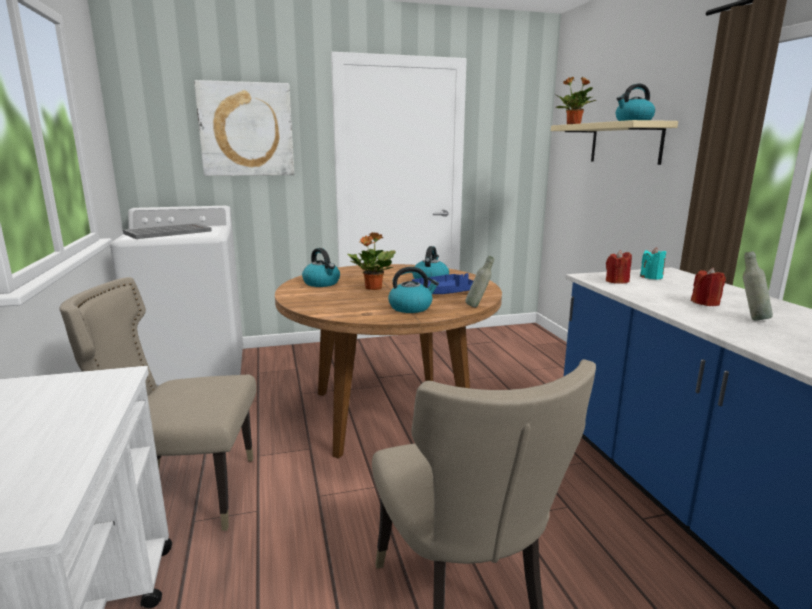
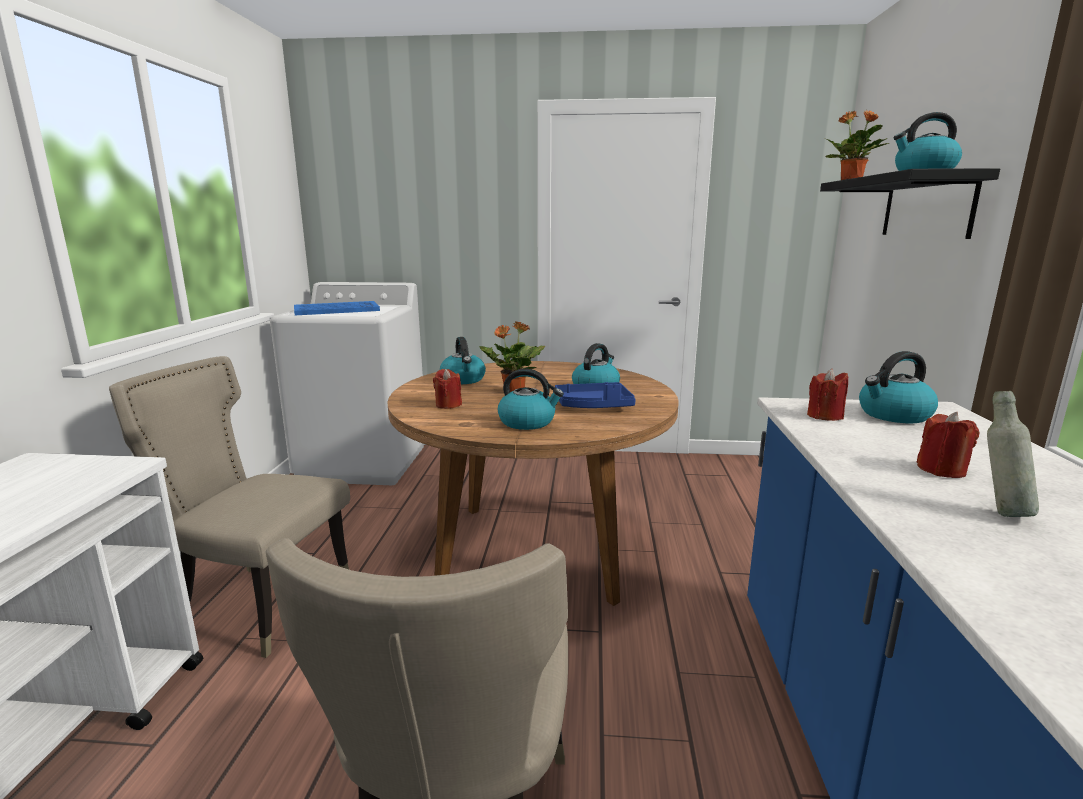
camera: 20 degrees right, 0 degrees up
(169, 232) = (337, 310): grey tray -> blue tray
(246, 130) = (437, 196): picture -> none
(335, 302) = (448, 405): none -> red candle
(478, 306) = (616, 430): grey bottle -> none
(625, 143) = (927, 207): beige shelf -> black shelf
(651, 277) = (893, 415): turquoise candle -> kettle

